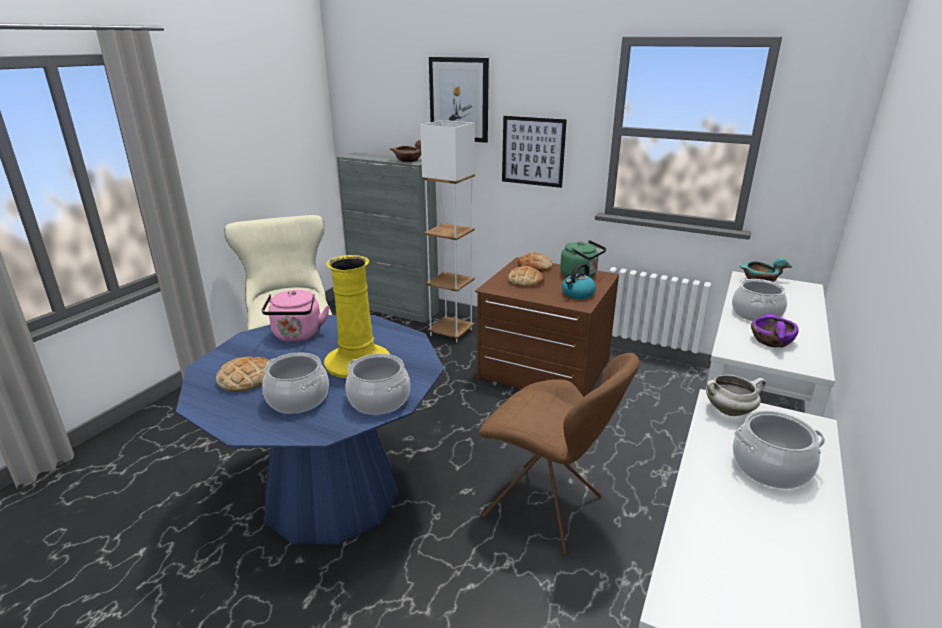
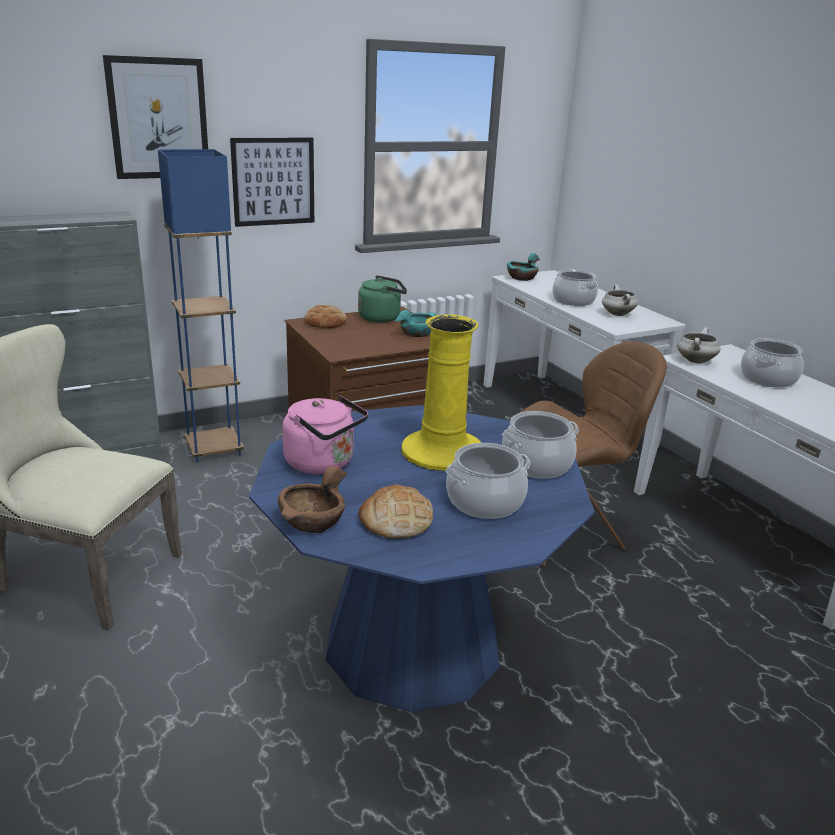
camera: 55 degrees left, 0 degrees up
(408, 160) = (97, 216): brown bowl -> brown bowl (313, 521)
(451, 332) = (214, 449): white floor lamp -> blue floor lamp
(525, 281) = (351, 337): bread -> none
(577, 294) = (417, 333): kettle -> turquoise bowl
(771, 341) = (617, 314): purple bowl -> white cooking pot

